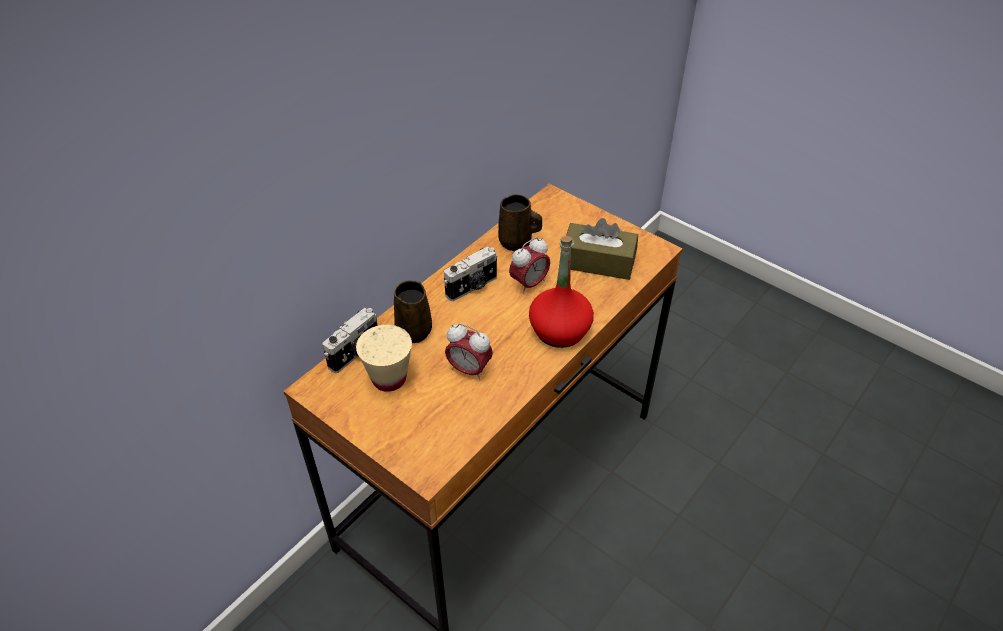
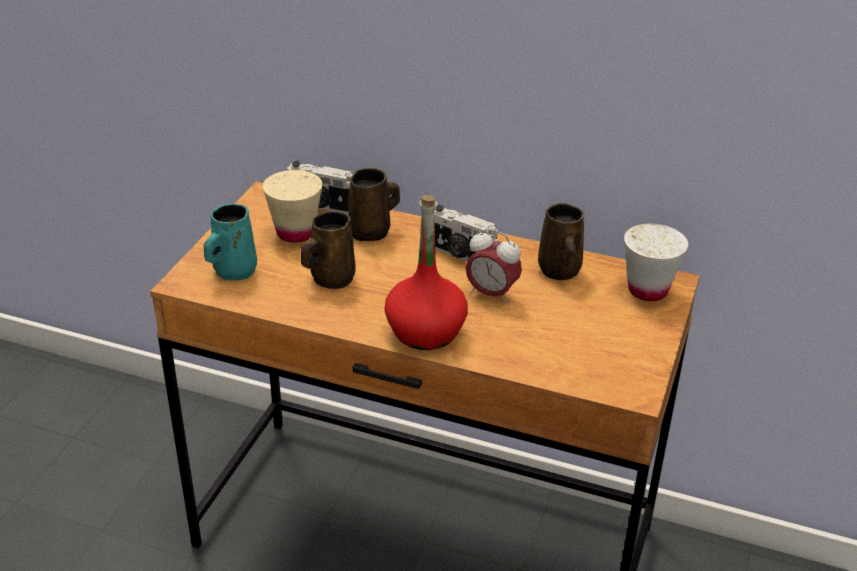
camera: 70 degrees right, 10 degrees down
(427, 433) = (233, 271): none -> turquoise mug
(469, 370) = (330, 279): alarm clock -> brown mug
(556, 210) = (647, 290): none -> white cup
(598, 262) = (570, 342): brown tissue box -> none

